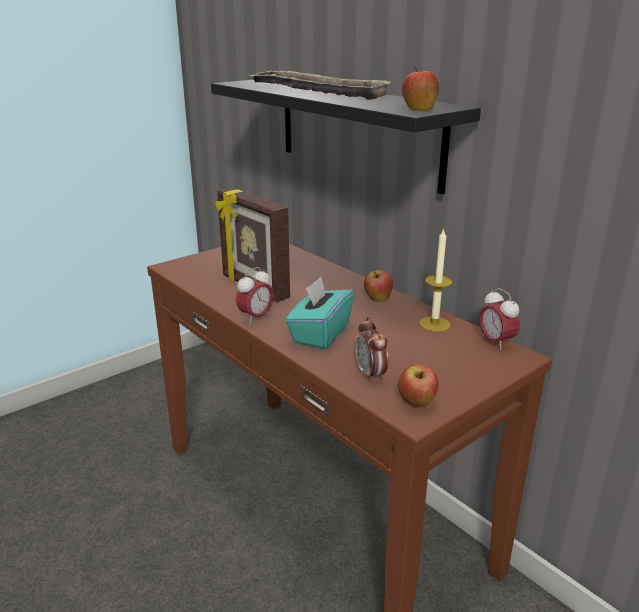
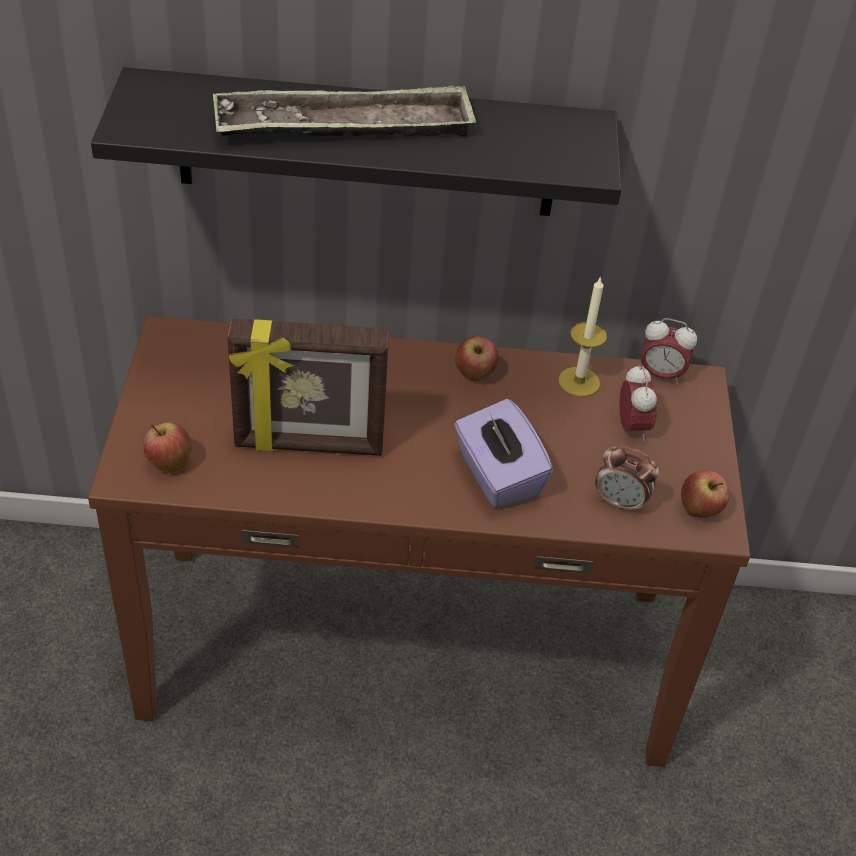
camera: 50 degrees left, 20 degrees up
(256, 317) = (394, 498): alarm clock -> alarm clock (632, 427)
(320, 334) = (497, 476): turquoise tissue box -> purple tissue box
(419, 110) = (584, 158): apple -> apple (169, 463)

